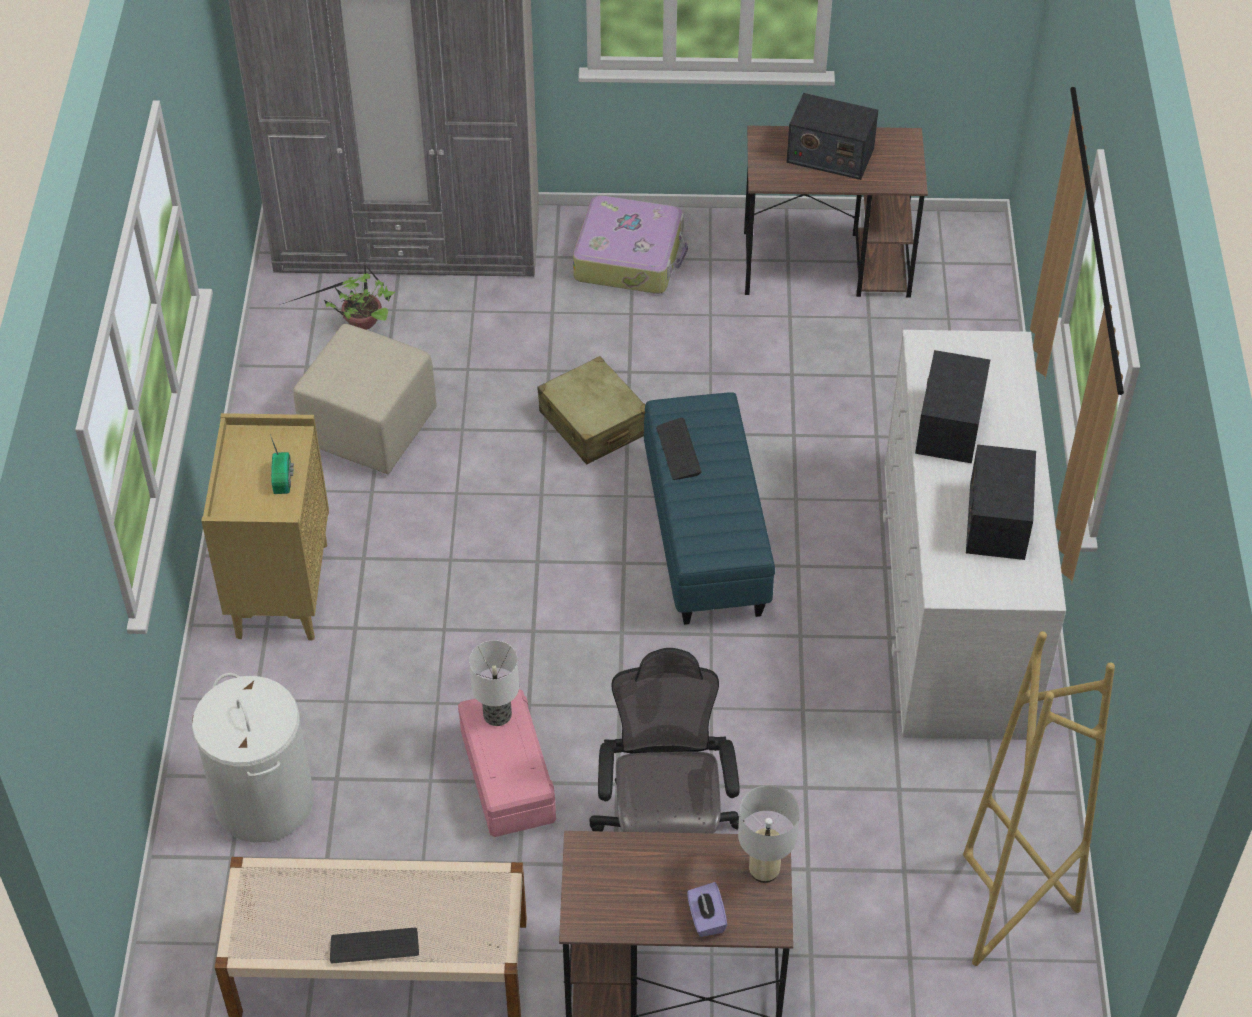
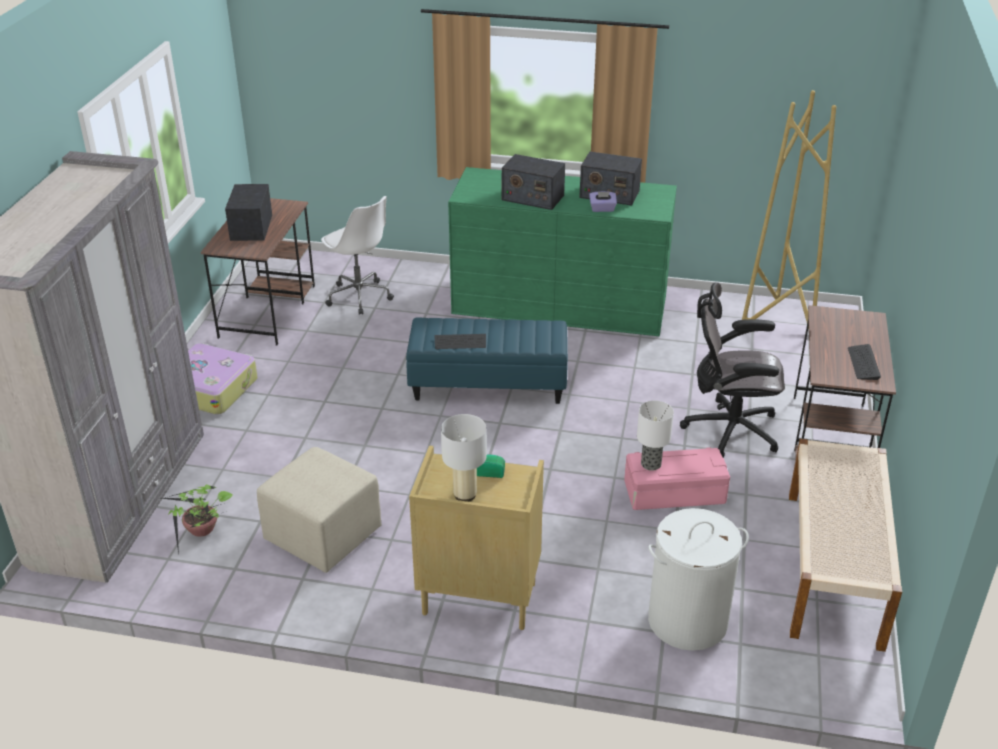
camera: 80 degrees left, 15 degrees down
(374, 946) = (873, 509): keyboard -> keyboard (863, 363)
(594, 423) = (367, 422): beige suitcase -> none
(706, 918) = (871, 338): purple tissue box -> purple tissue box (602, 209)
(765, 871) = (835, 315): white table lamp -> white table lamp (465, 494)
(829, 155) = (251, 227): radio -> radio turned 150 degrees clockwise
(894, 354) = (360, 298): none -> white office chair
(955, 596) = (560, 305): white dresser -> green dresser

